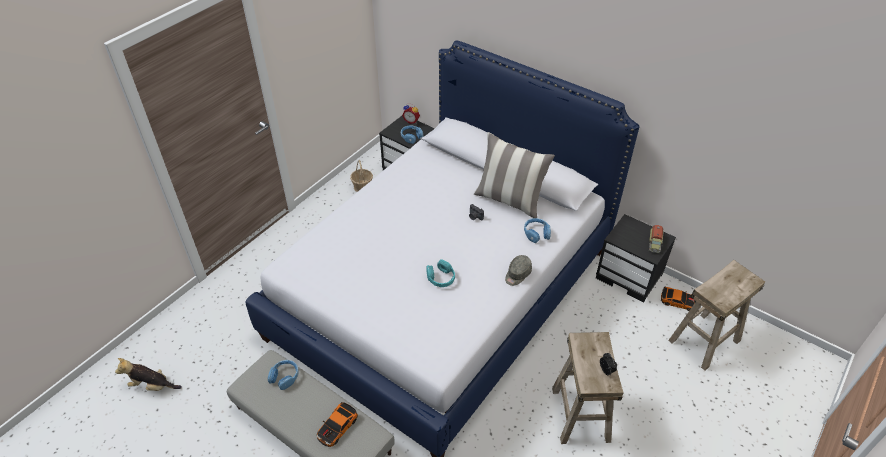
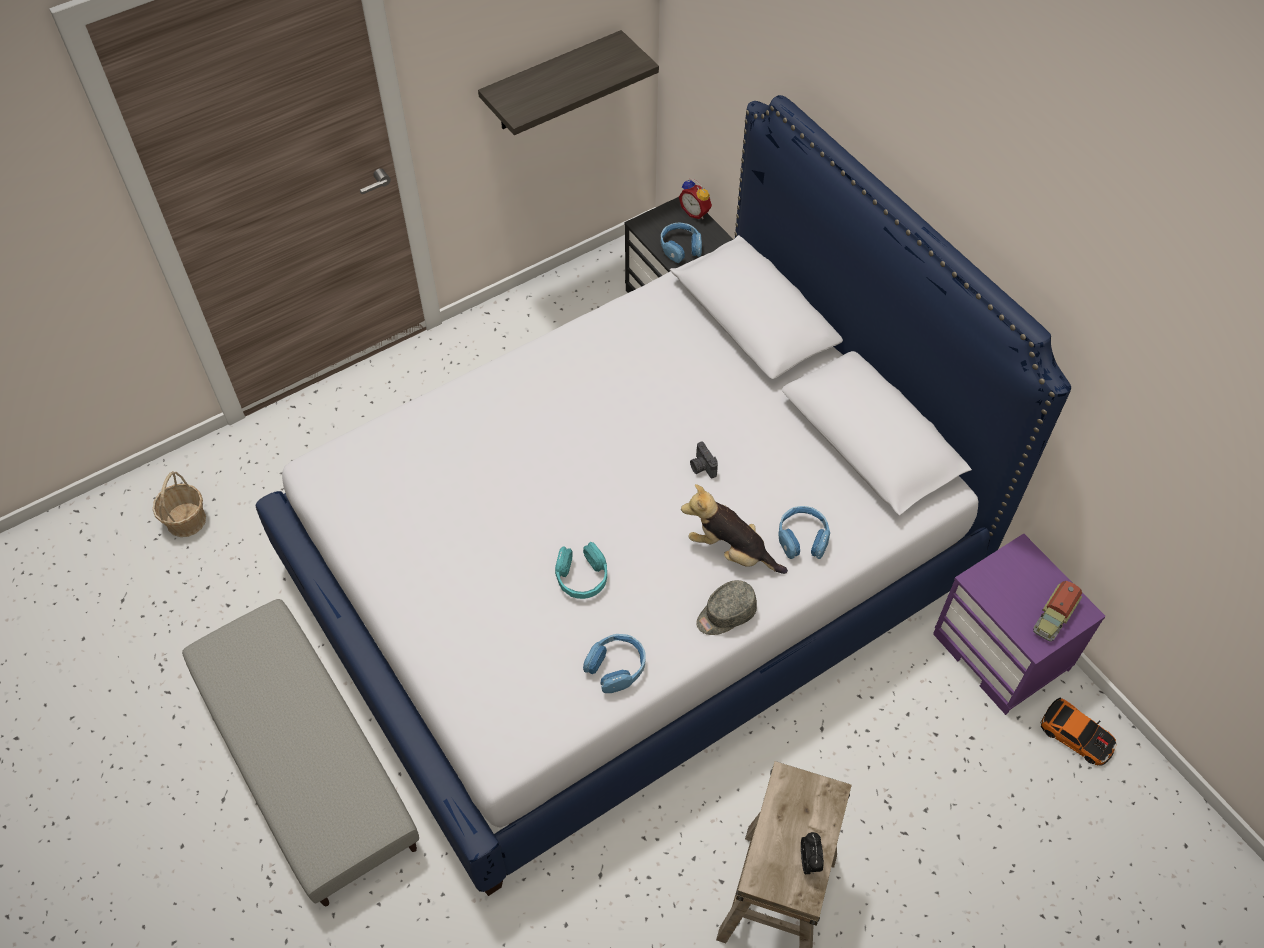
camera: 20 degrees right, 10 degrees up
(152, 385) = (91, 593): plush toy -> plush toy (731, 551)
(284, 377) = (279, 659): blue headphones -> blue headphones (616, 667)
(333, 67) = (552, 82): none -> shelf
(337, 427) = (327, 782): toy car -> none
(362, 187) = (576, 314): basket -> basket (186, 520)
(510, 200) = (785, 451): pillow -> none
(629, 276) = (1003, 652): black nightstand -> purple nightstand
(704, 340) = (1090, 832): beige stool -> none

